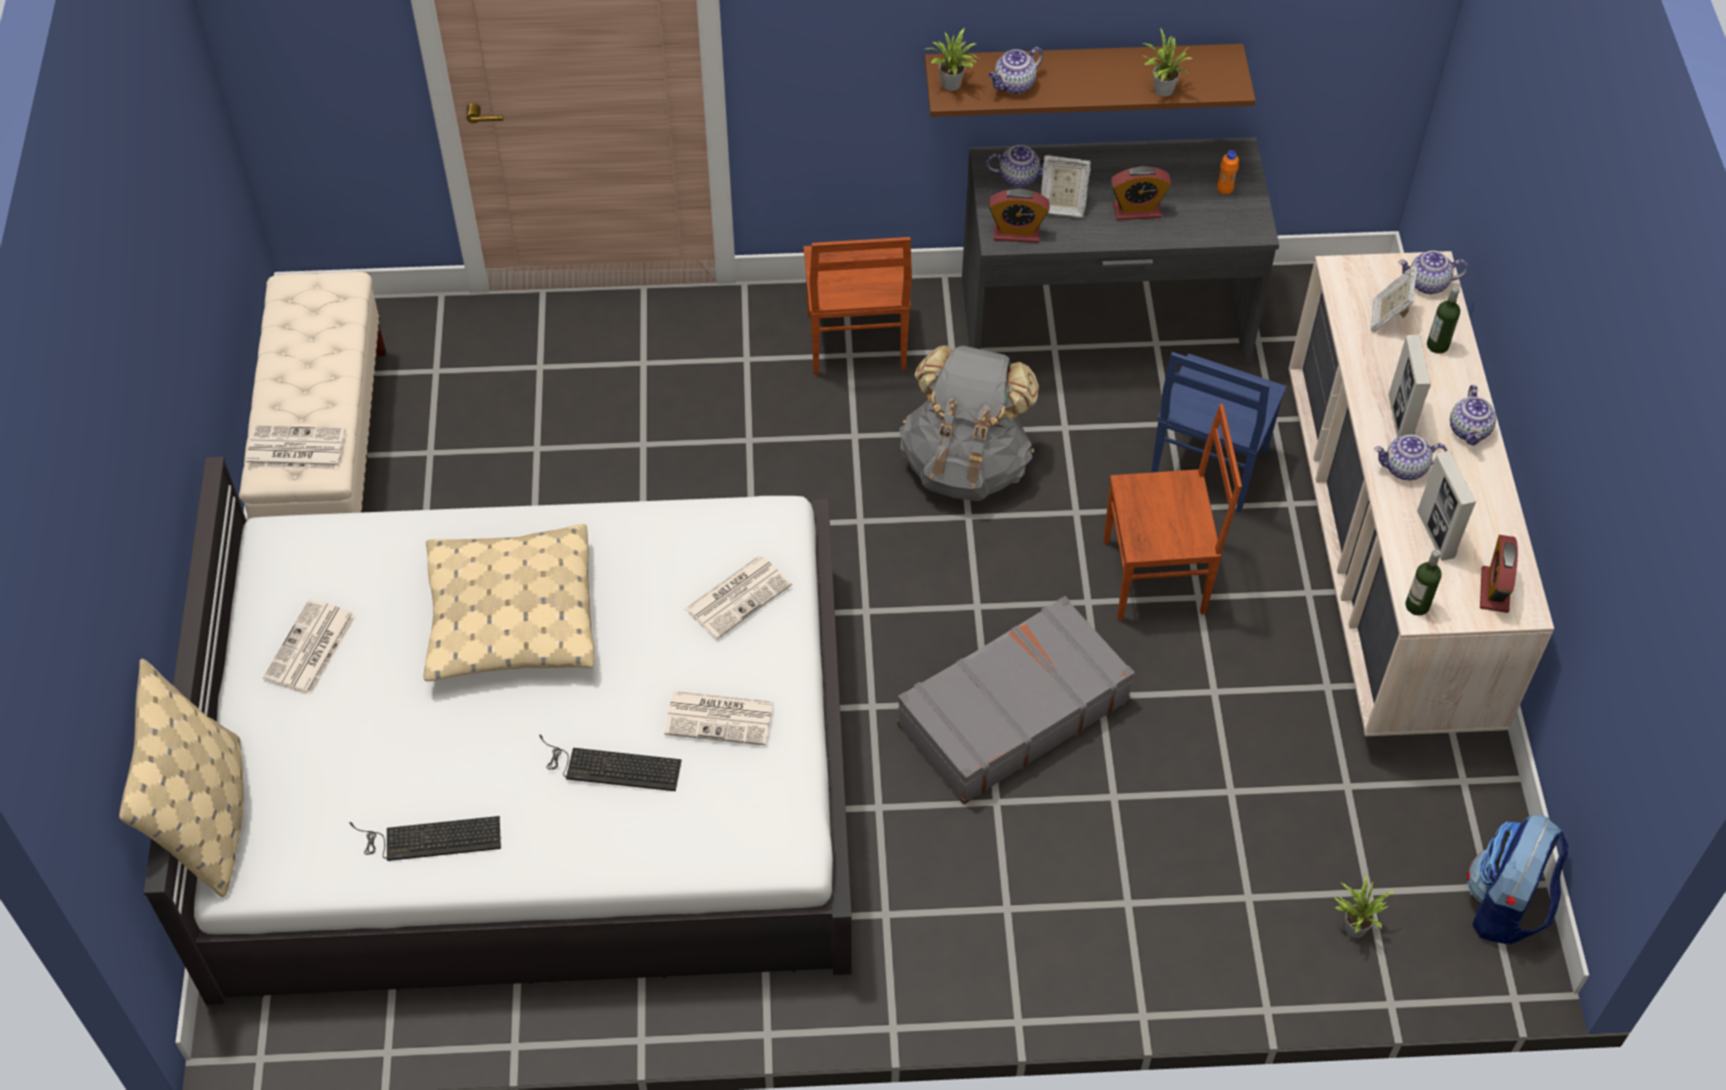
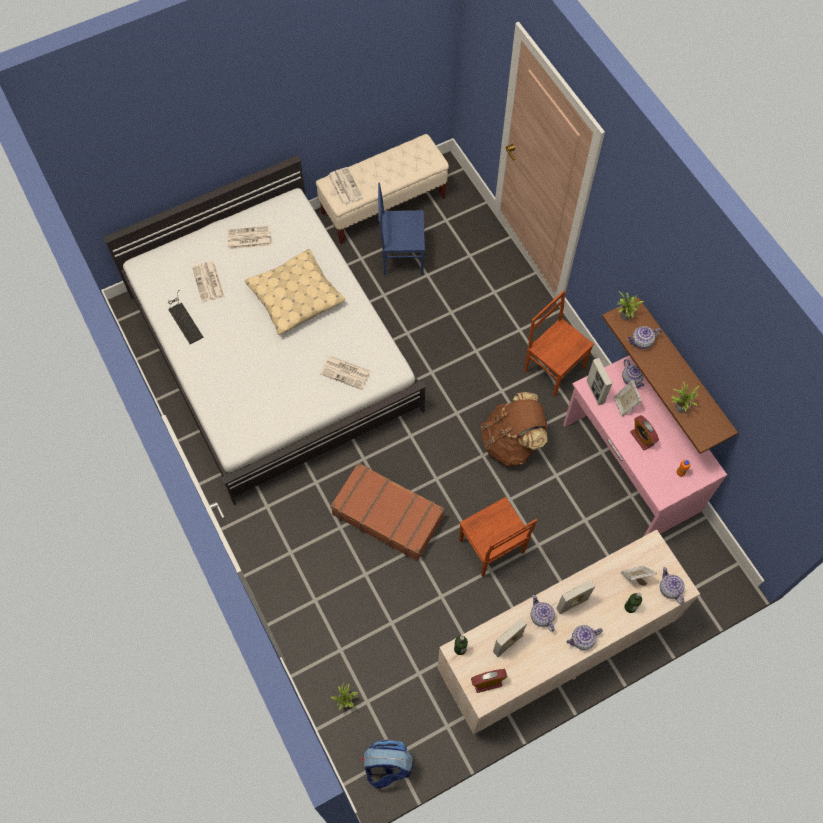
camera: 65 degrees right, 10 degrees up
(208, 818) = (161, 245): beige pillow -> none
(610, 766) = (242, 363): keyboard -> none
(721, 718) = (283, 392): newspaper -> newspaper (208, 282)
(854, 343) = (554, 368): brown chair -> brown chair turned 75 degrees clockwise
(966, 464) = (511, 442): grey backpack -> brown backpack
(1011, 712) = (388, 515): grey suitcase -> brown suitcase
(1014, 85) = (641, 342): teapot -> teapot turned 45 degrees counterclockwise
(1016, 233) = (595, 392): alarm clock -> picture frame
(1104, 323) = (629, 468): grey desk -> pink desk
(1206, 466) = (568, 546): blue chair -> blue chair (402, 256)

